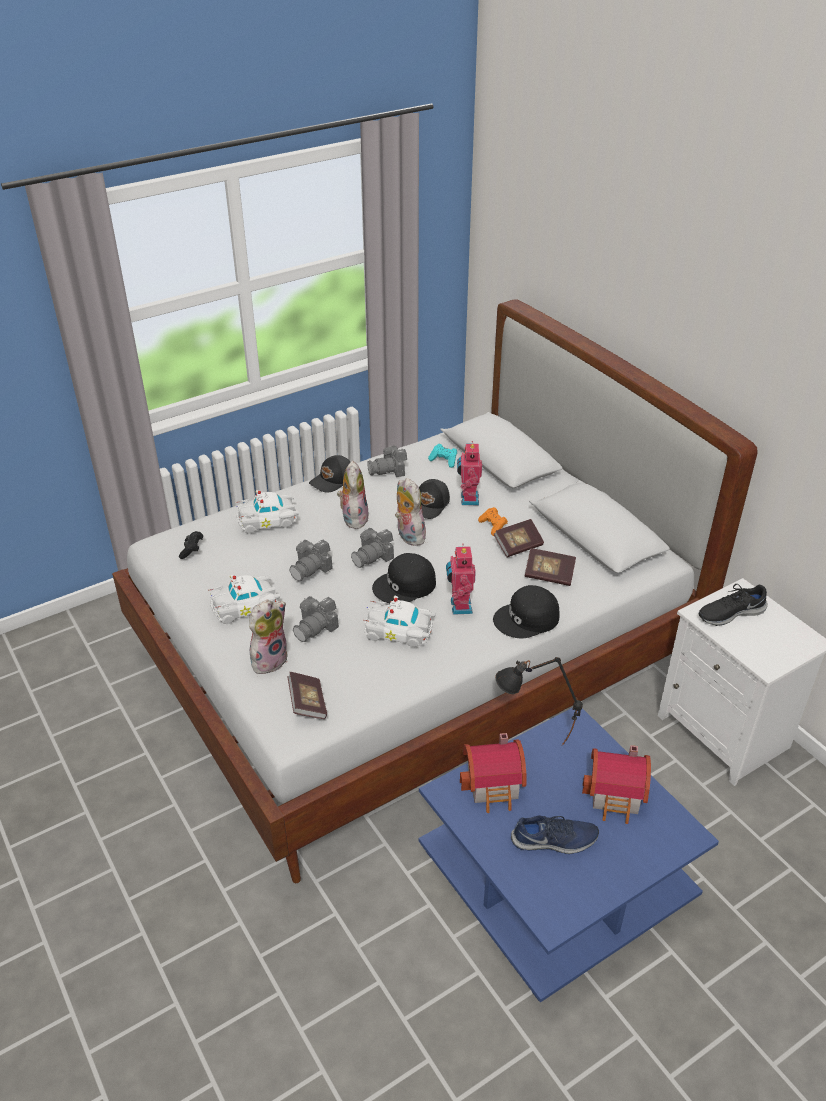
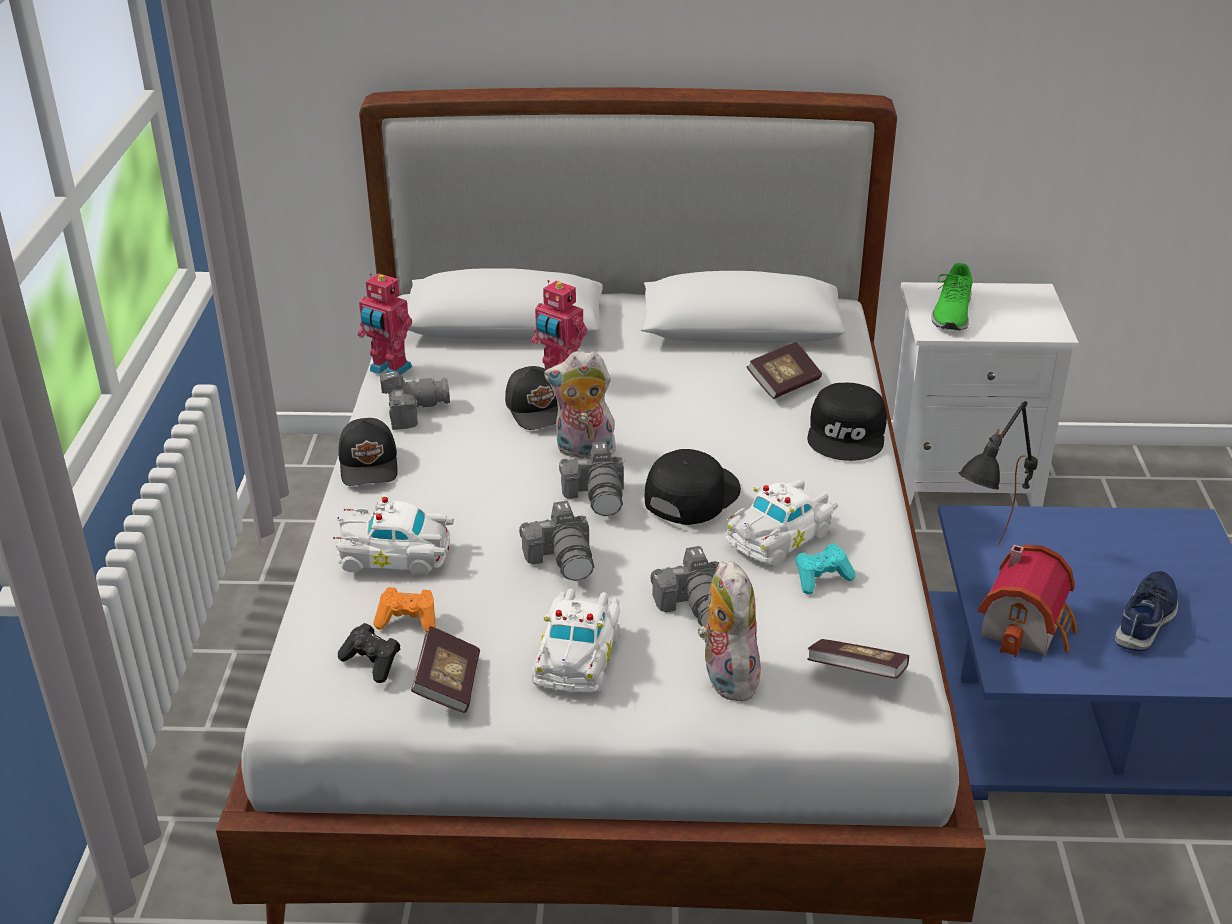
camera: 55 degrees left, 5 degrees down
(269, 520) = (397, 555): white toy car -> white toy car turned 75 degrees clockwise
(353, 518) = (485, 480): plush toy -> none
(389, 470) = (412, 410): camera -> camera turned 120 degrees counterclockwise
(405, 586) = (690, 494): black cap -> black cap turned 150 degrees counterclockwise
(444, 460) = (451, 361): turquoise game controller -> turquoise game controller (822, 578)
(459, 606) = (776, 470): toy robot -> toy robot (389, 370)
(493, 526) = (640, 383): orange game controller -> orange game controller (408, 620)
(518, 546) = (702, 382): book -> book (448, 685)
(617, 796) = (1107, 544): toy house -> none
(730, 613) = (951, 313): black shoe -> green shoe

